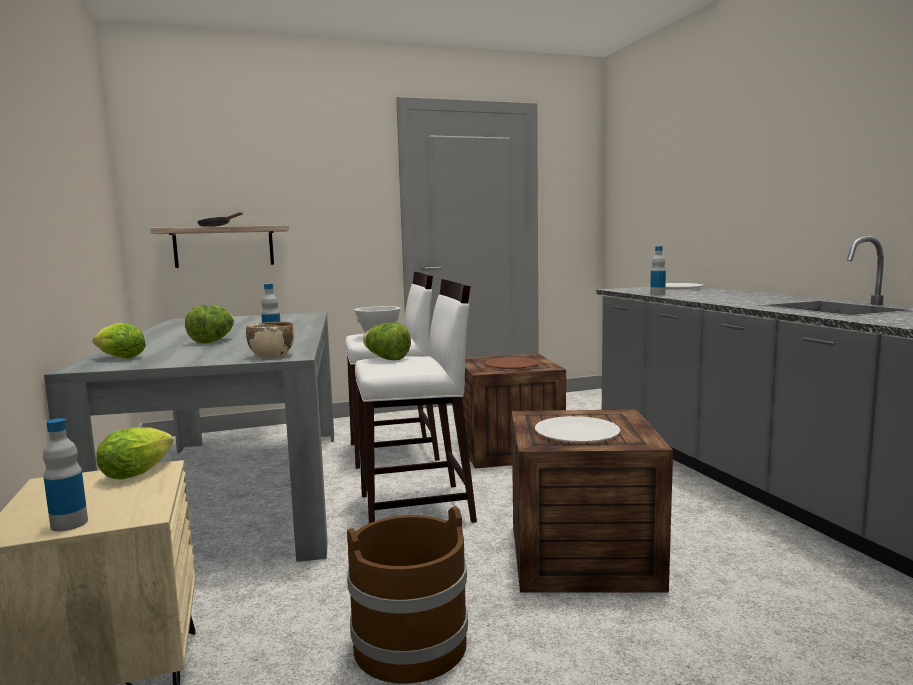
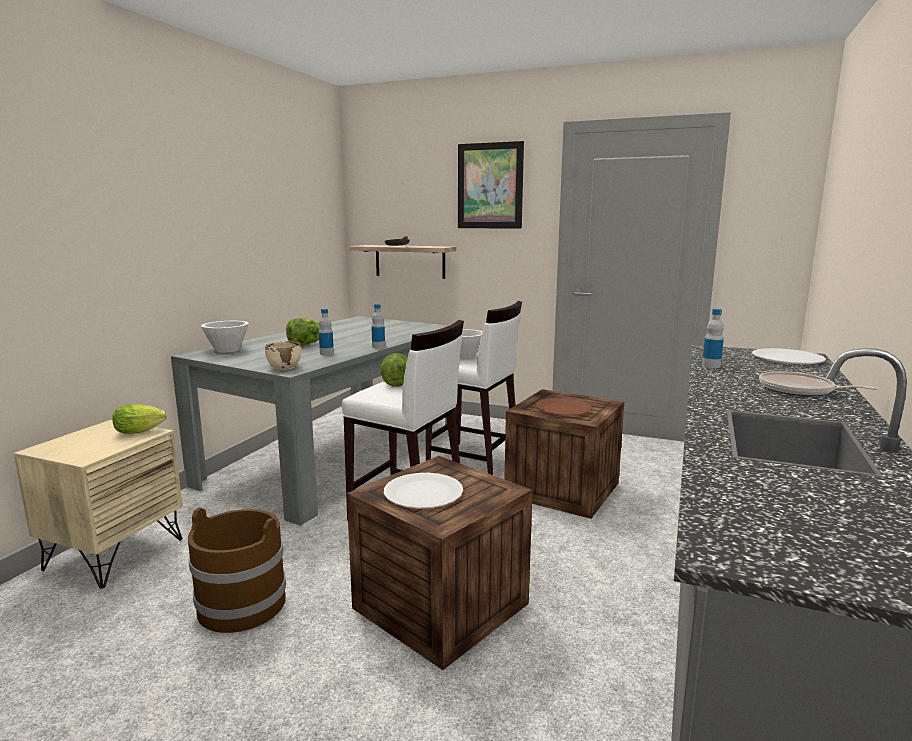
camera: 40 degrees right, 5 degrees up
(69, 524) = (59, 452): bottle -> bottle (378, 347)
(118, 358) = (227, 350): lettuce -> white bowl
(322, 158) = (490, 186): none -> picture
(746, 295) = (800, 390): none -> frying pan

